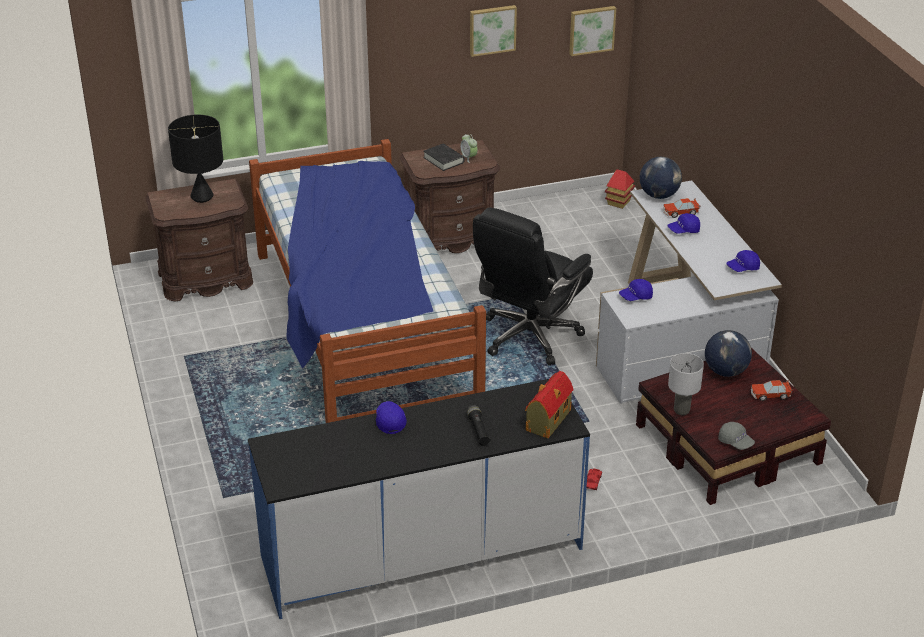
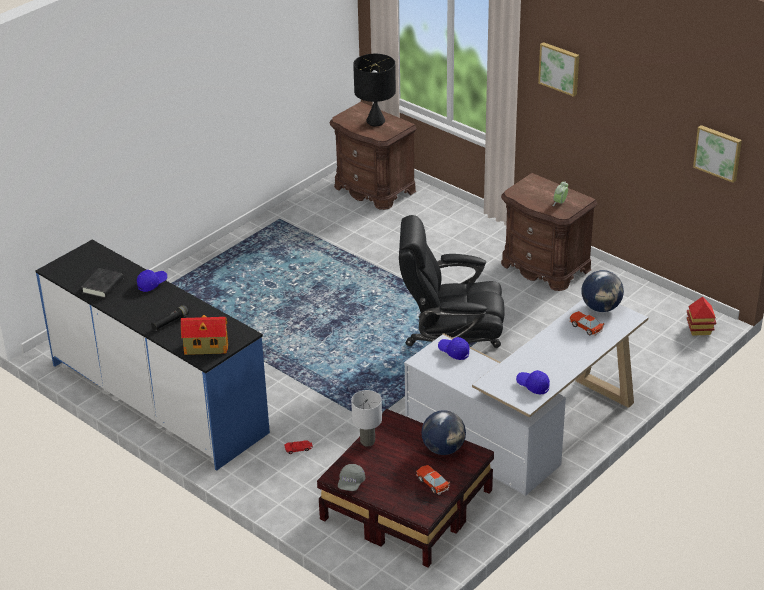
camera: 60 degrees right, 0 degrees up
(361, 329) = (382, 275): bed -> none
(443, 160) = (542, 194): black book -> black book (103, 286)
(492, 29) = (630, 106): picture -> picture (560, 68)
(683, 230) = (559, 337): blue cap -> none

